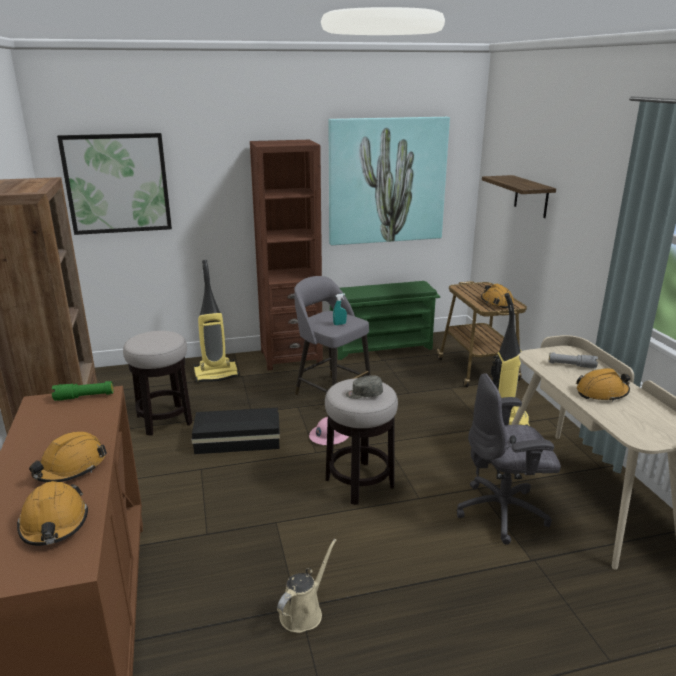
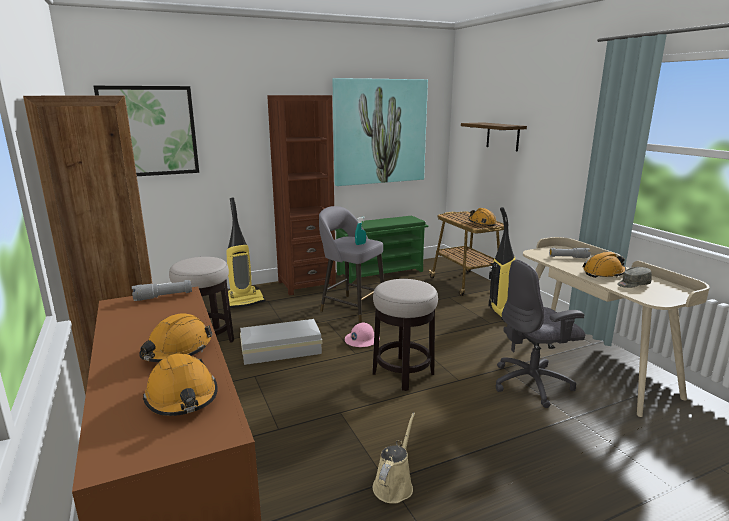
camera: 10 degrees left, 5 degrees down
(84, 397) = (163, 296): green flashlight -> grey flashlight
(239, 440) = (282, 350): black storage box -> white storage box
(364, 394) = (409, 289): grey cap -> grey cap (633, 284)

